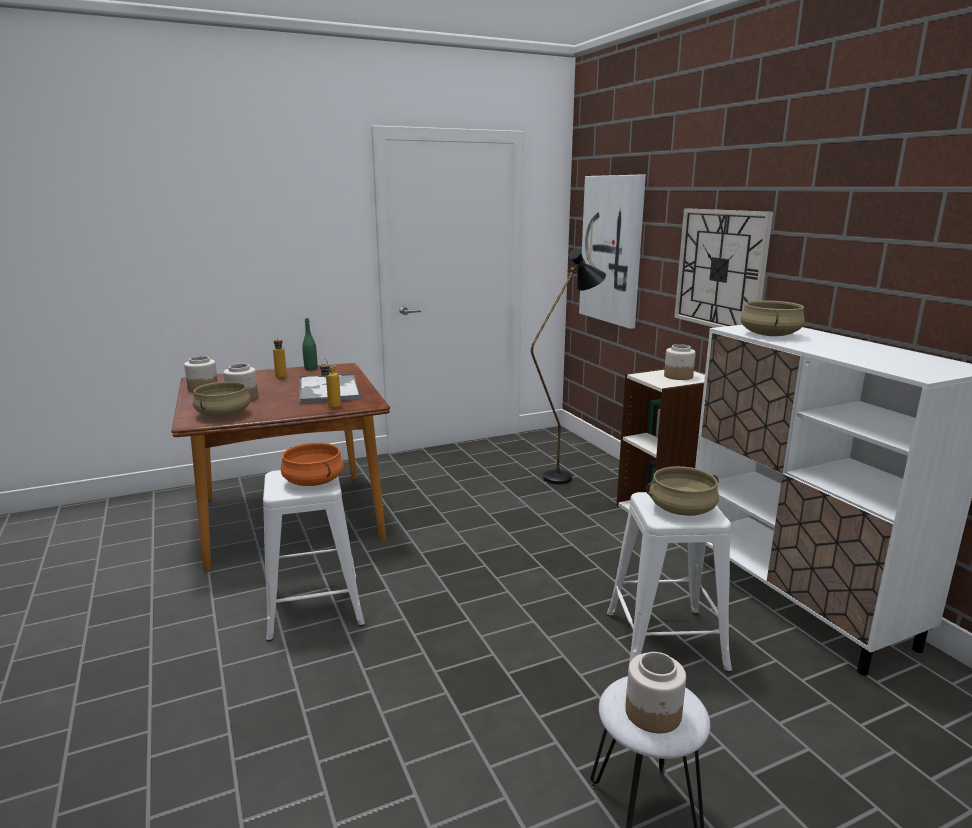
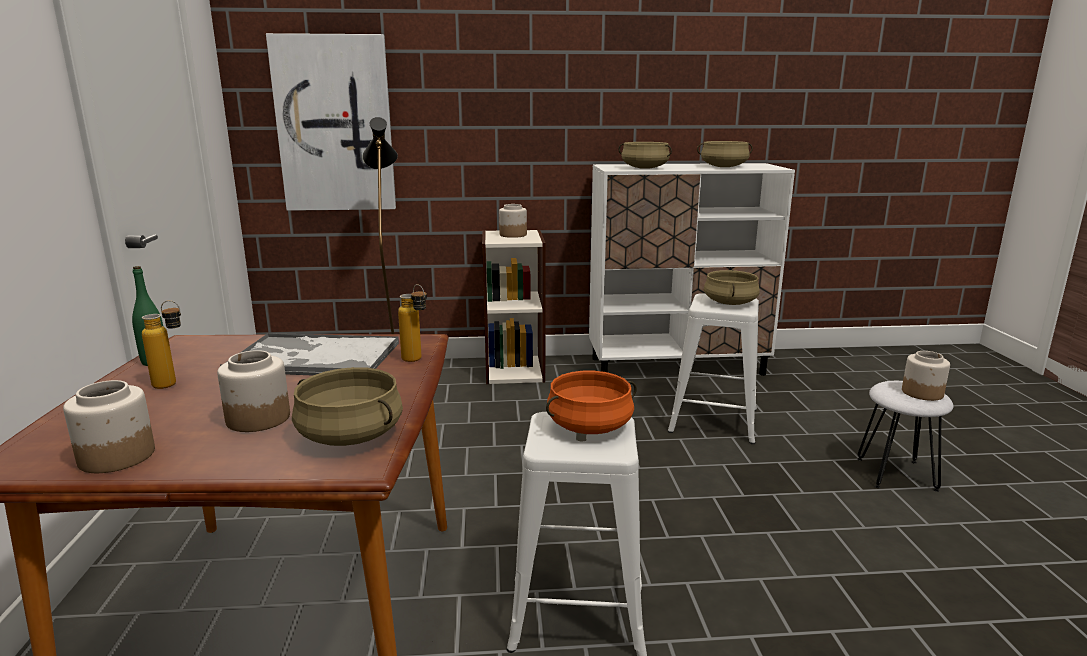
camera: 70 degrees left, 0 degrees up
(720, 269) = (514, 128): wall clock -> none
(869, 356) = (724, 167): none -> beige cooking pot

